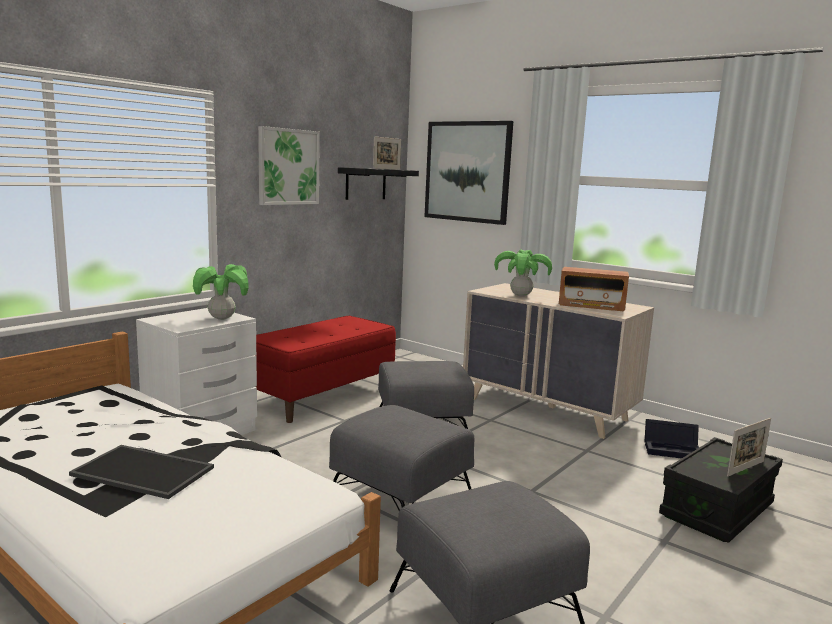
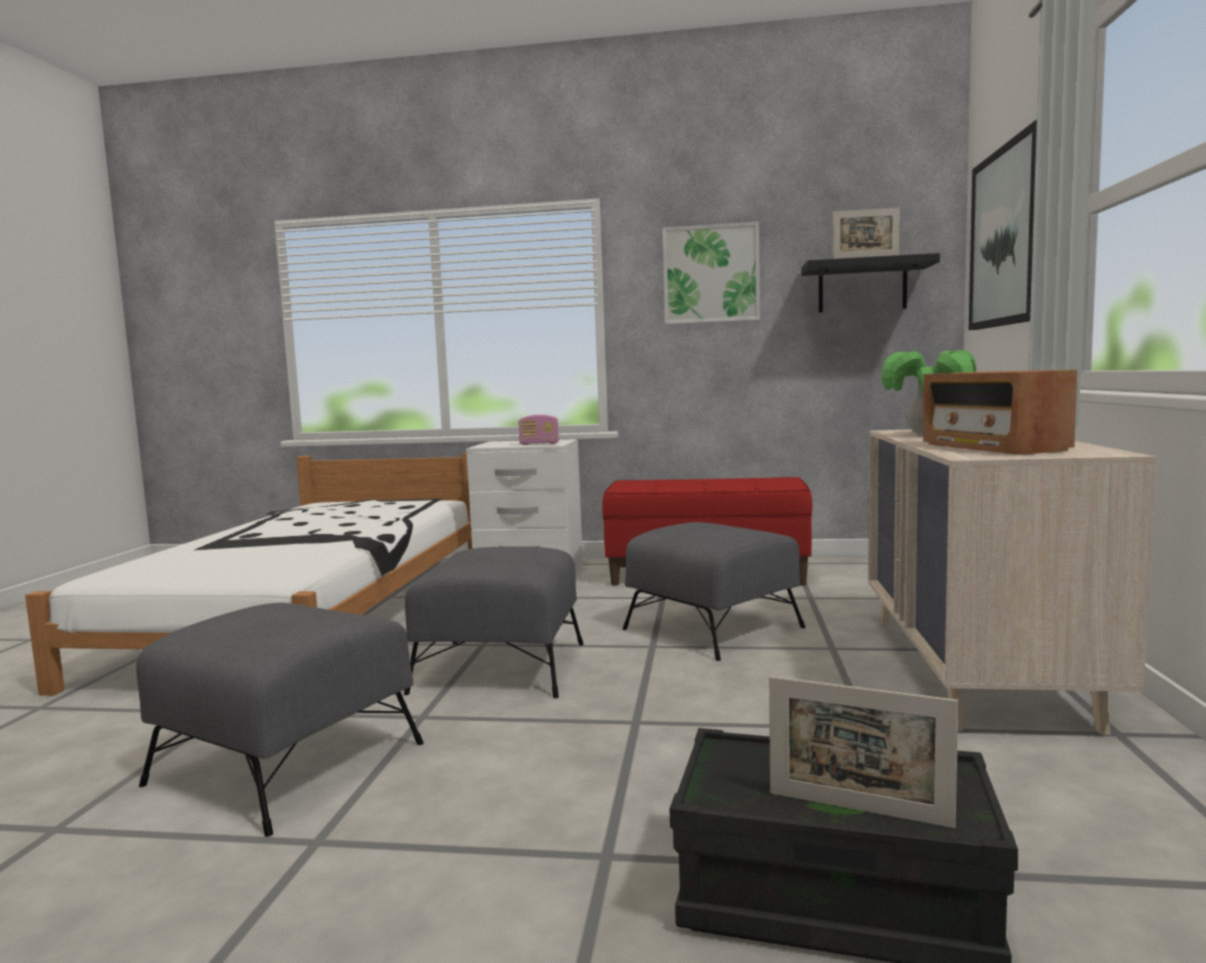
camera: 60 degrees right, 5 degrees down
(145, 471) = (275, 537): tray -> none
(221, 318) = (539, 444): potted plant -> radio
(673, 449) = (1067, 803): black storage box -> none

